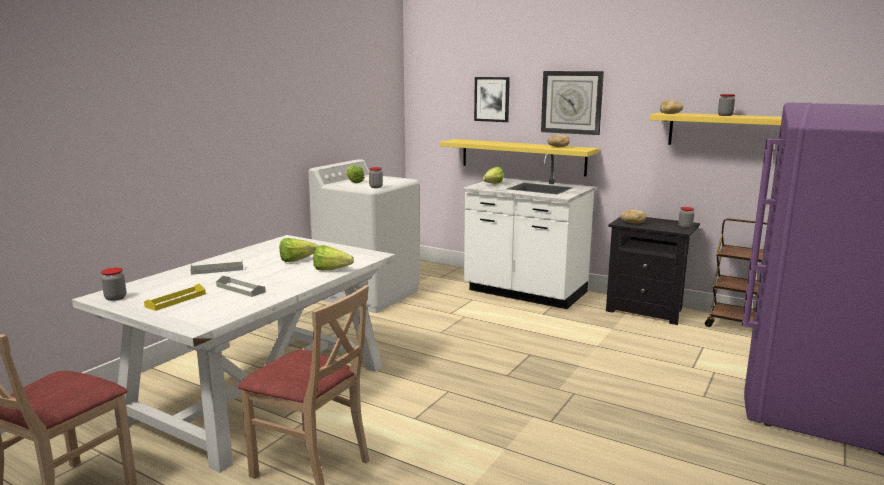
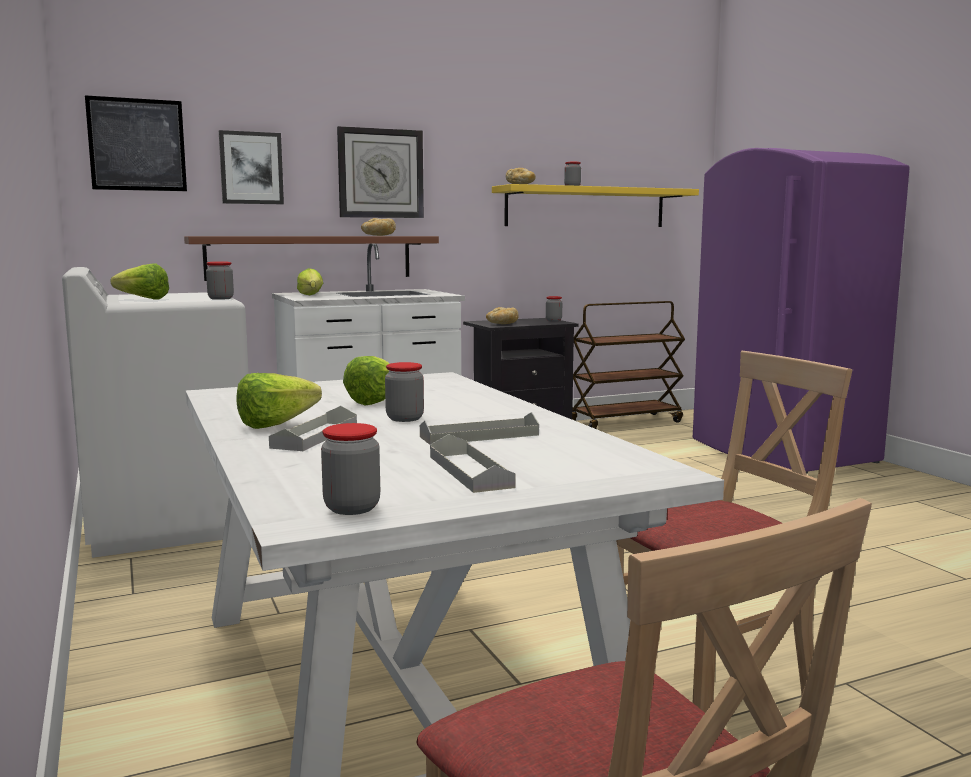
camera: 55 degrees left, 5 degrees down
(176, 300) = (470, 471): yellow tray -> grey tray
(264, 272) = (405, 418): none -> jar
(334, 270) = (478, 395): lettuce -> lettuce (284, 424)
(437, 86) = (137, 144): none -> picture
(522, 157) = (310, 257): yellow shelf -> brown shelf

